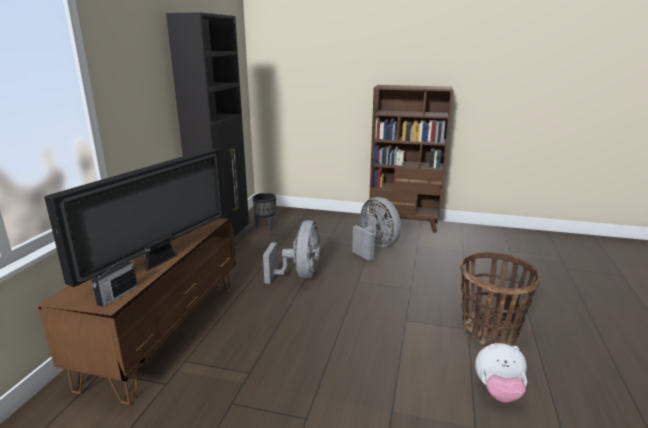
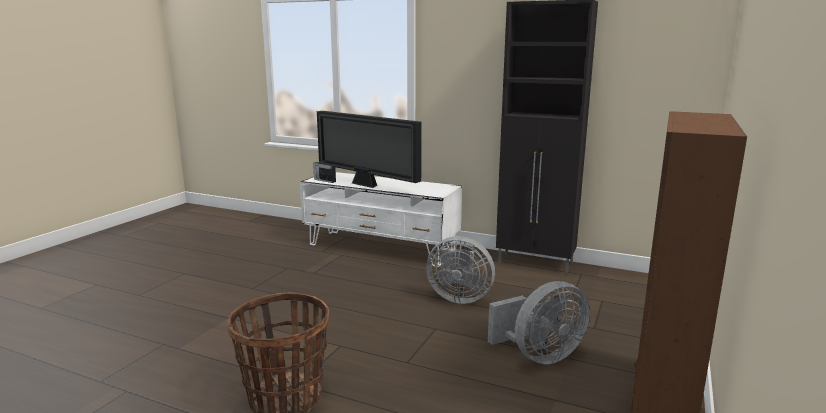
camera: 100 degrees right, 5 degrees down
(166, 332) = (381, 248): brown tv stand -> white tv stand
(266, 227) = (602, 284): black planter -> none
(498, 392) = (198, 372): plush toy -> none

